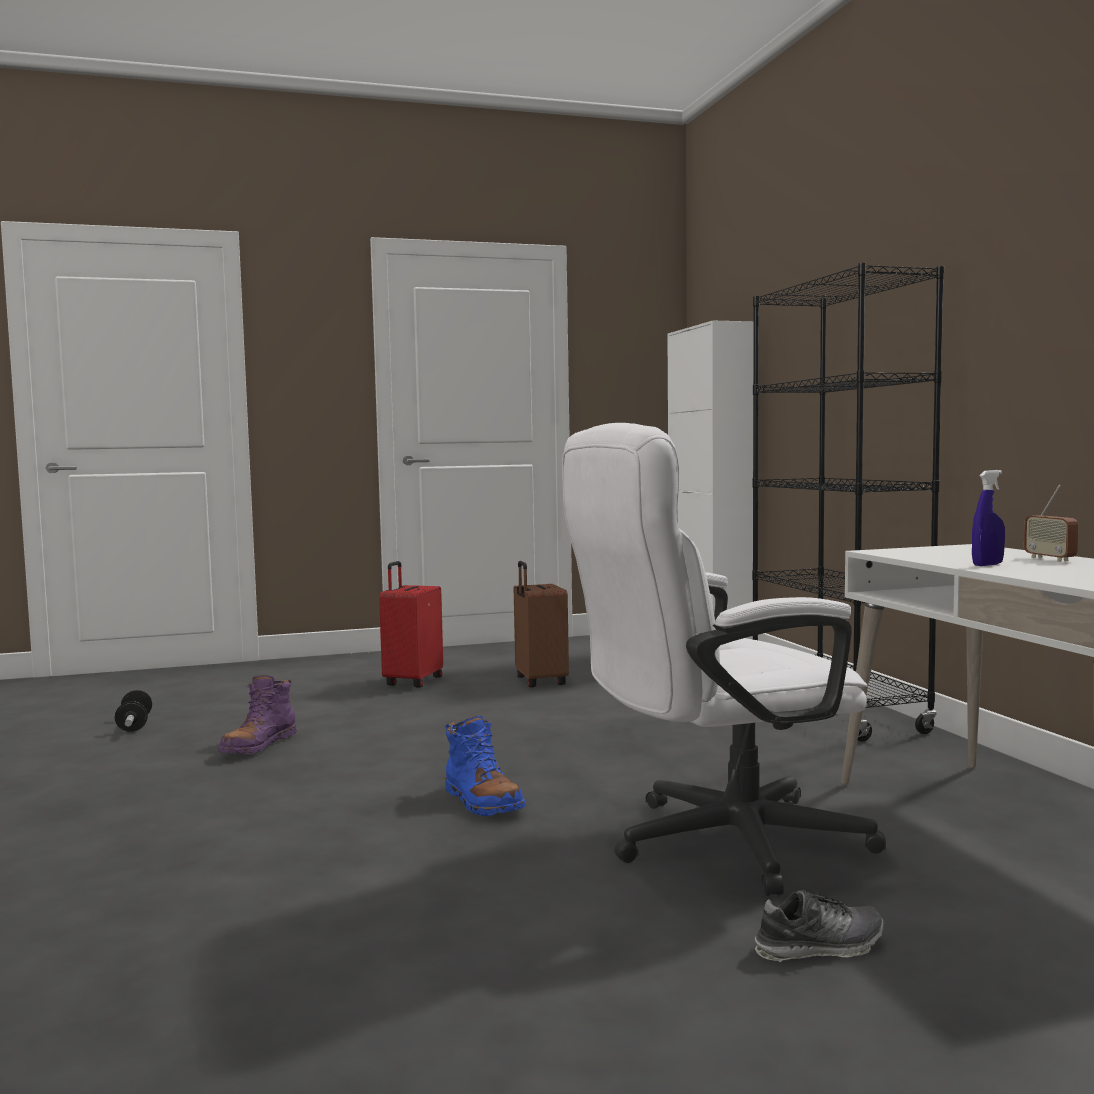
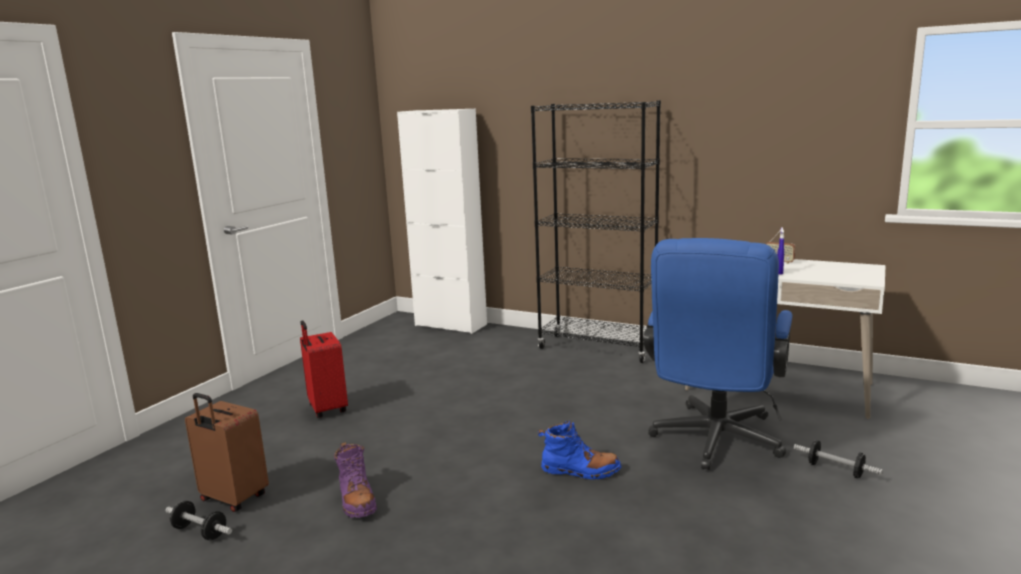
camera: 45 degrees left, 10 degrees up
(539, 681) = (410, 380): brown suitcase -> brown suitcase (233, 499)
(716, 844) = (714, 443): white office chair -> blue office chair
(819, 947) = (835, 470): shoe -> dumbbell

